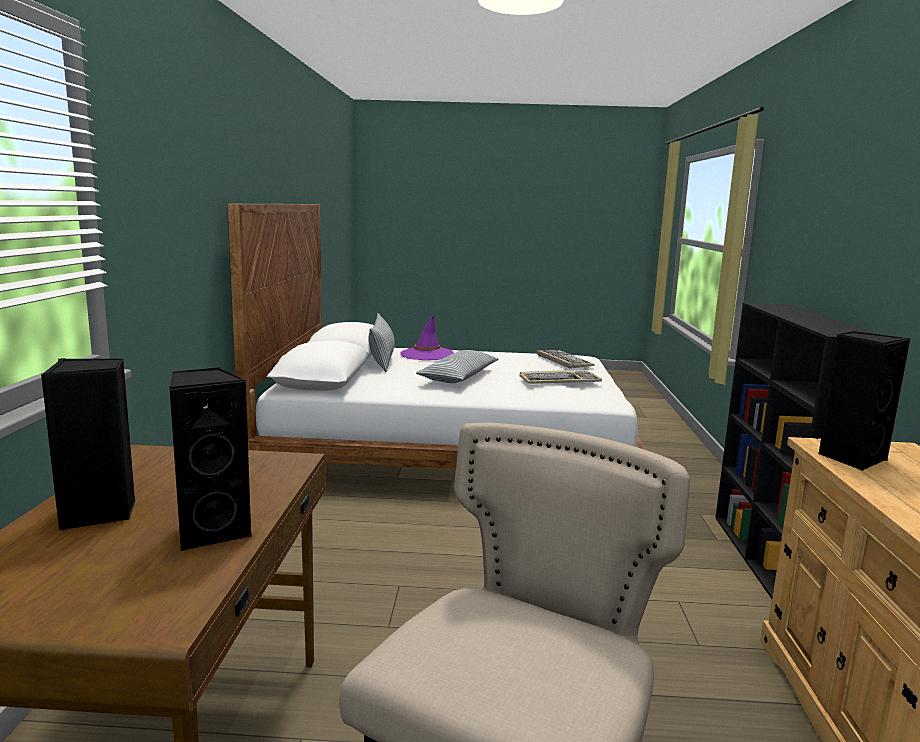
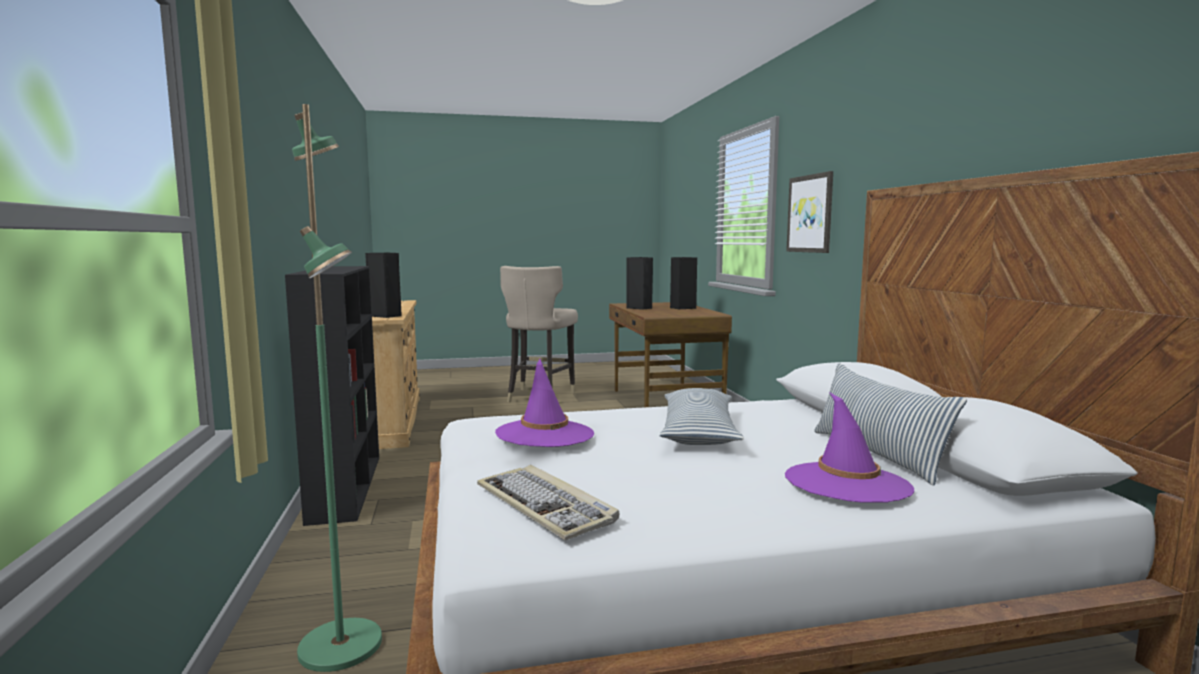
camera: 165 degrees right, 5 degrees down
(161, 225) = (810, 213): none -> picture
(559, 380) = (545, 434): keyboard -> purple hat
(656, 453) = (342, 645): none -> green floor lamp

